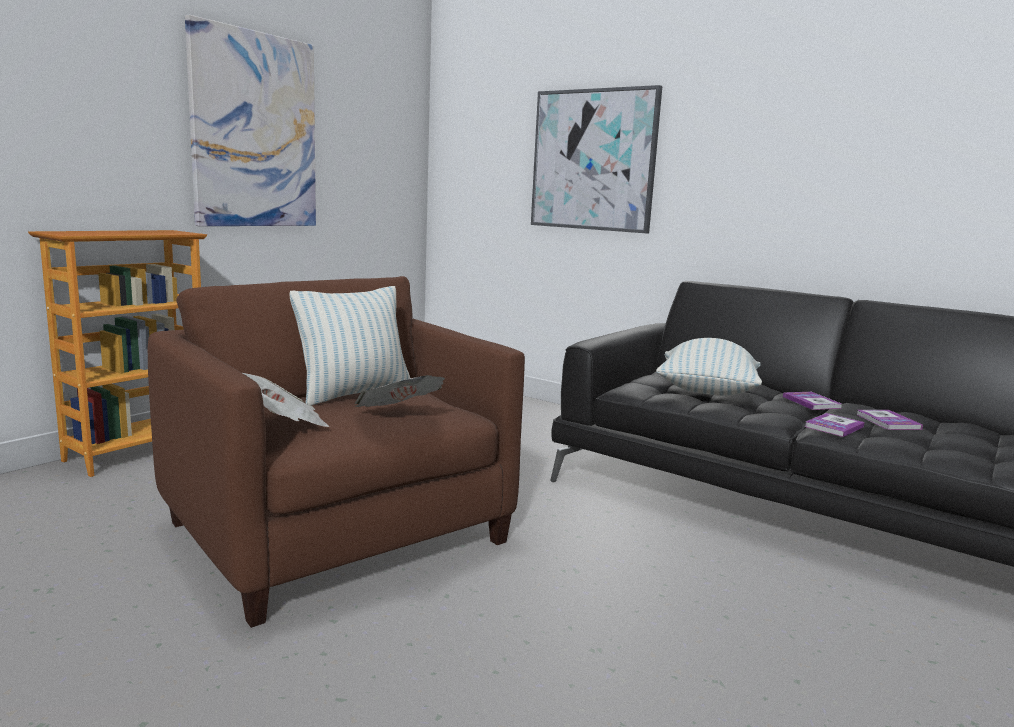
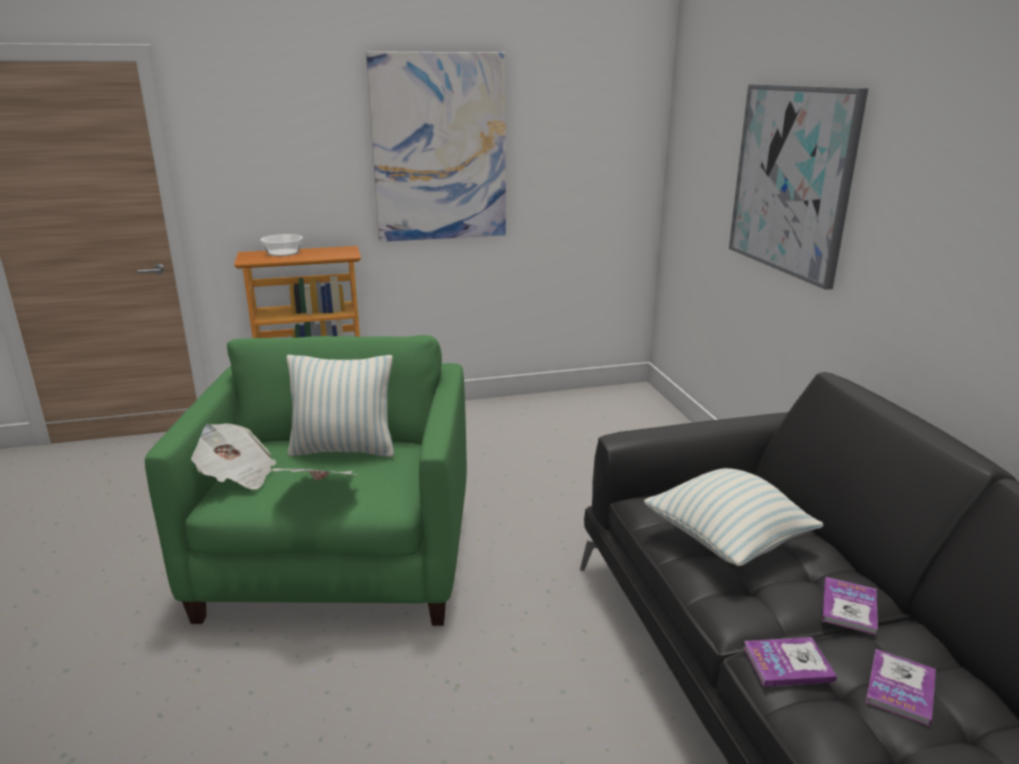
camera: 40 degrees right, 10 degrees up
(96, 231) = (283, 252): none -> bowl
(339, 533) = (340, 559): brown armchair -> green armchair

